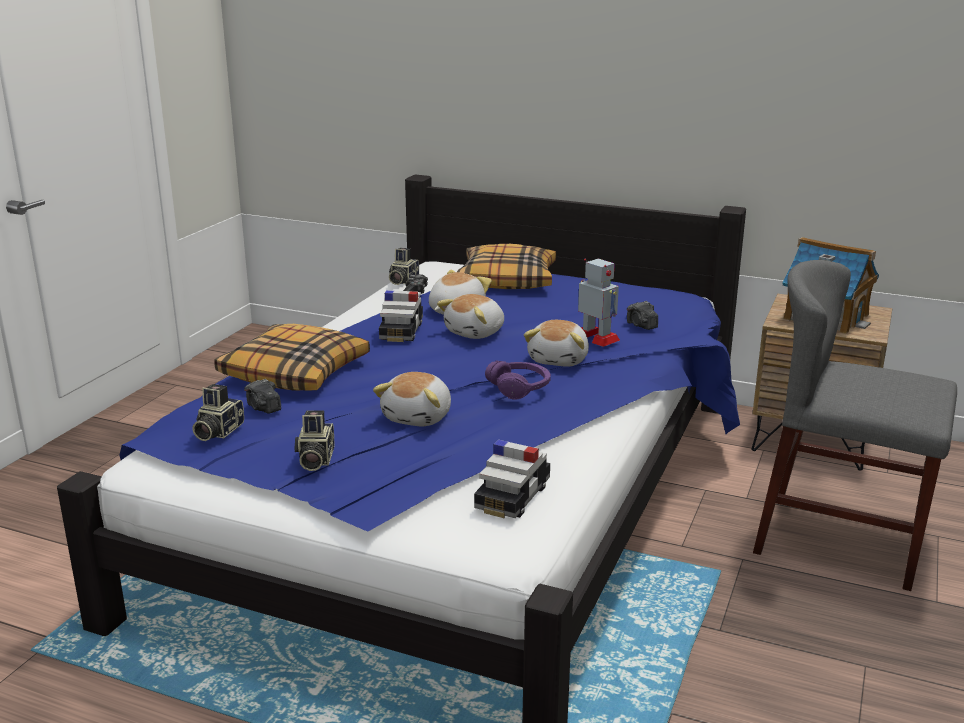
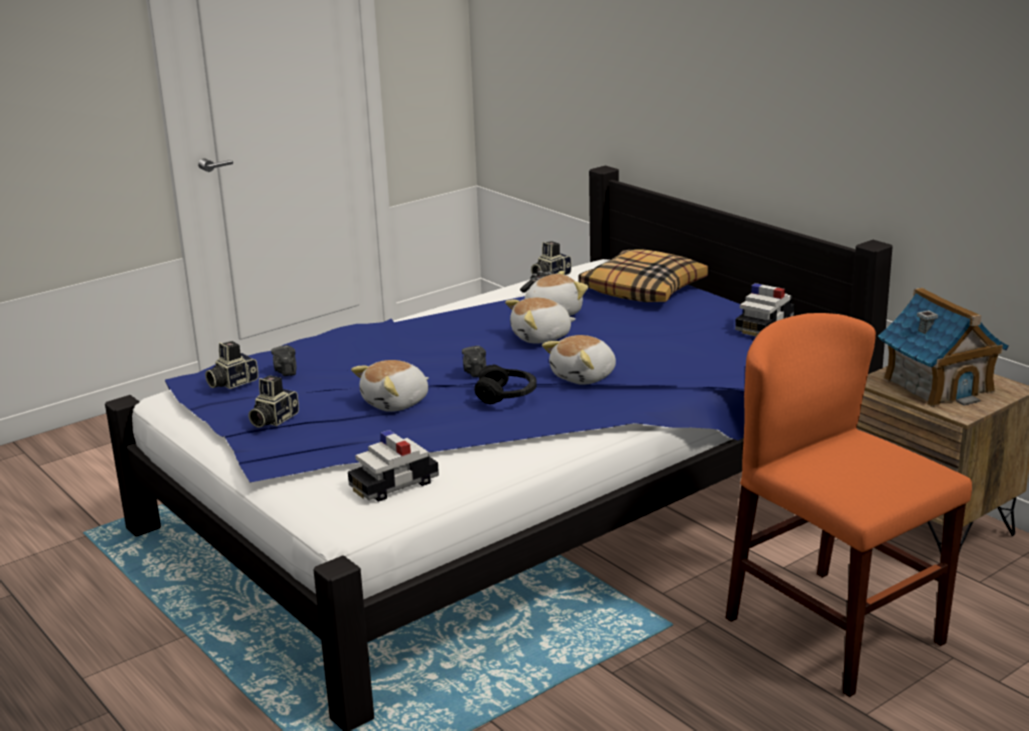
camera: 30 degrees right, 0 degrees up
(295, 372) = (348, 346): pillow -> none
(401, 331) = (475, 324): toy car -> toy car (764, 326)
(519, 388) = (506, 395): purple headphones -> black headphones
(596, 338) = (645, 362): toy robot -> none
(641, 325) = (709, 358): camera -> camera (475, 372)
(839, 539) = (834, 630): grey chair -> orange chair

